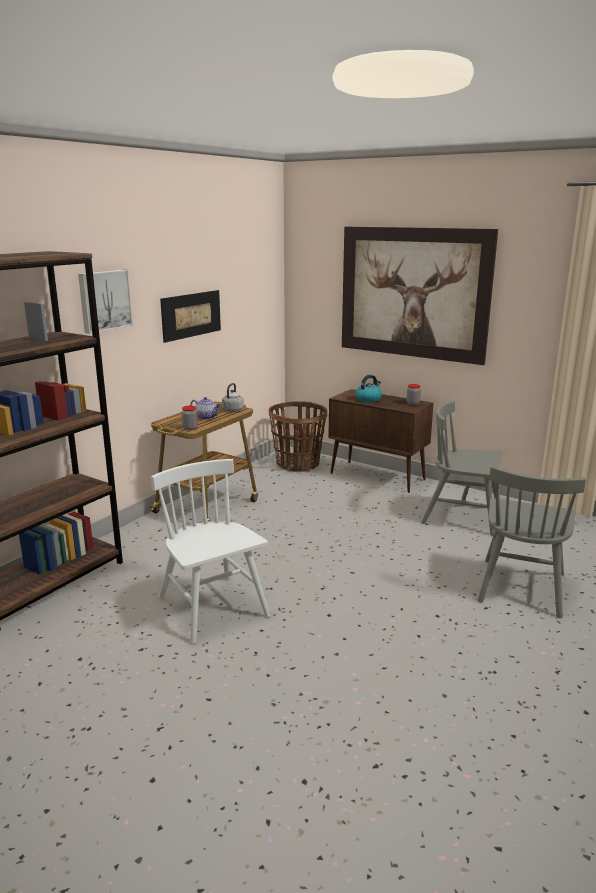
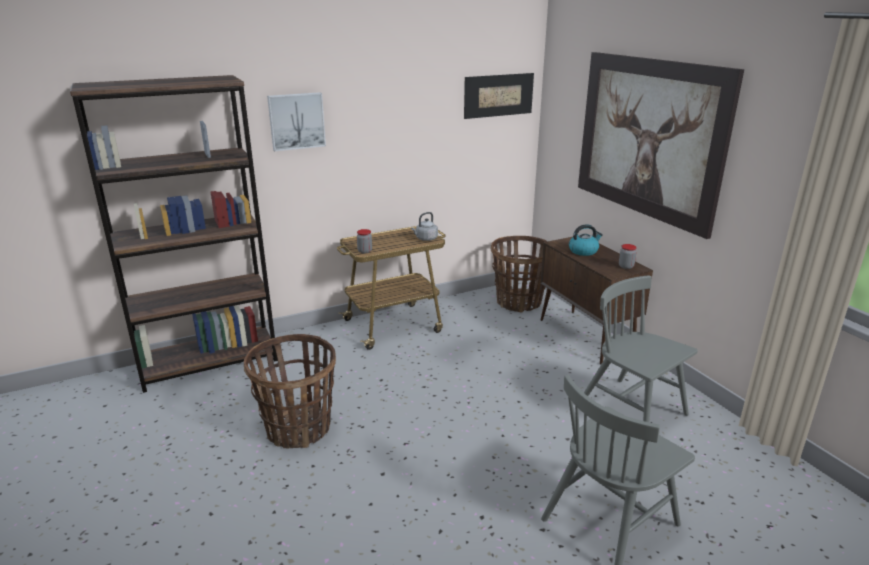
camera: 30 degrees right, 5 degrees up
(191, 315) = (404, 138): picture -> picture (498, 95)
(206, 417) = (393, 242): teapot -> none
(213, 608) = (298, 428): white chair -> basket

